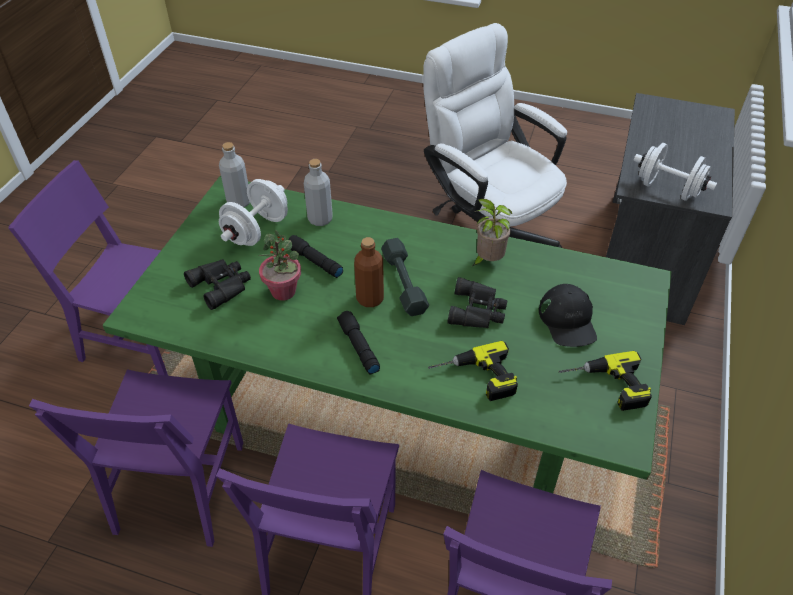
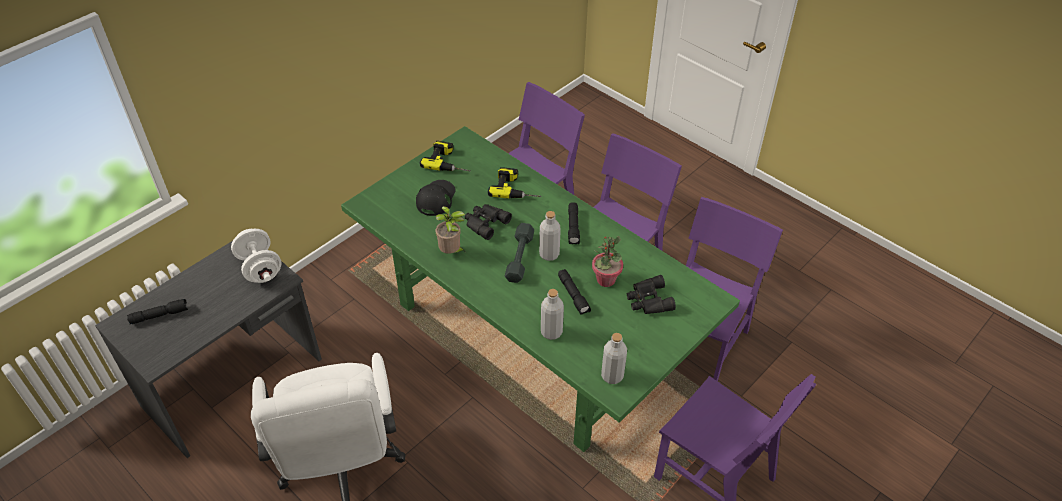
camera: 155 degrees left, 0 degrees up
(257, 230) = (606, 340): white dumbbell -> none
(370, 299) = (549, 254): brown bottle -> grey bottle
(696, 129) = (160, 315): none -> black flashlight

